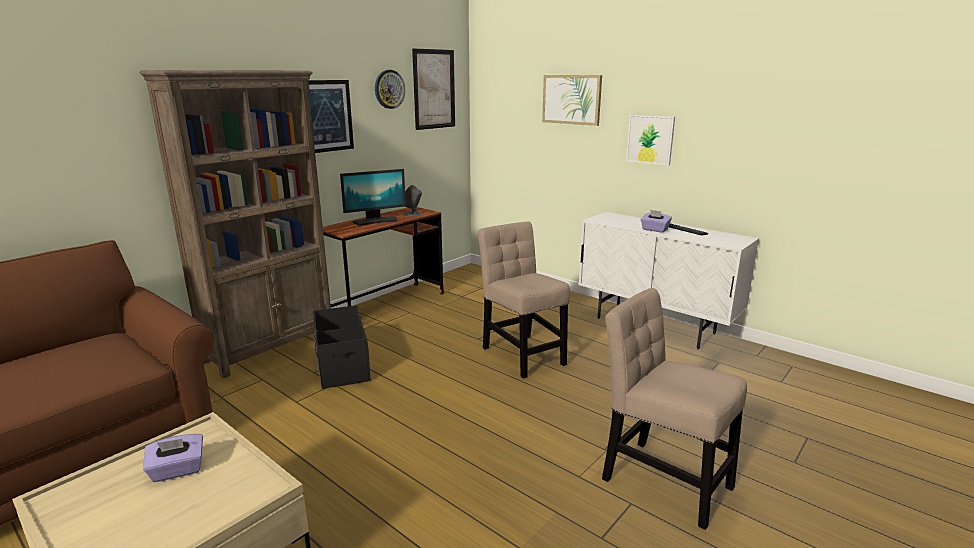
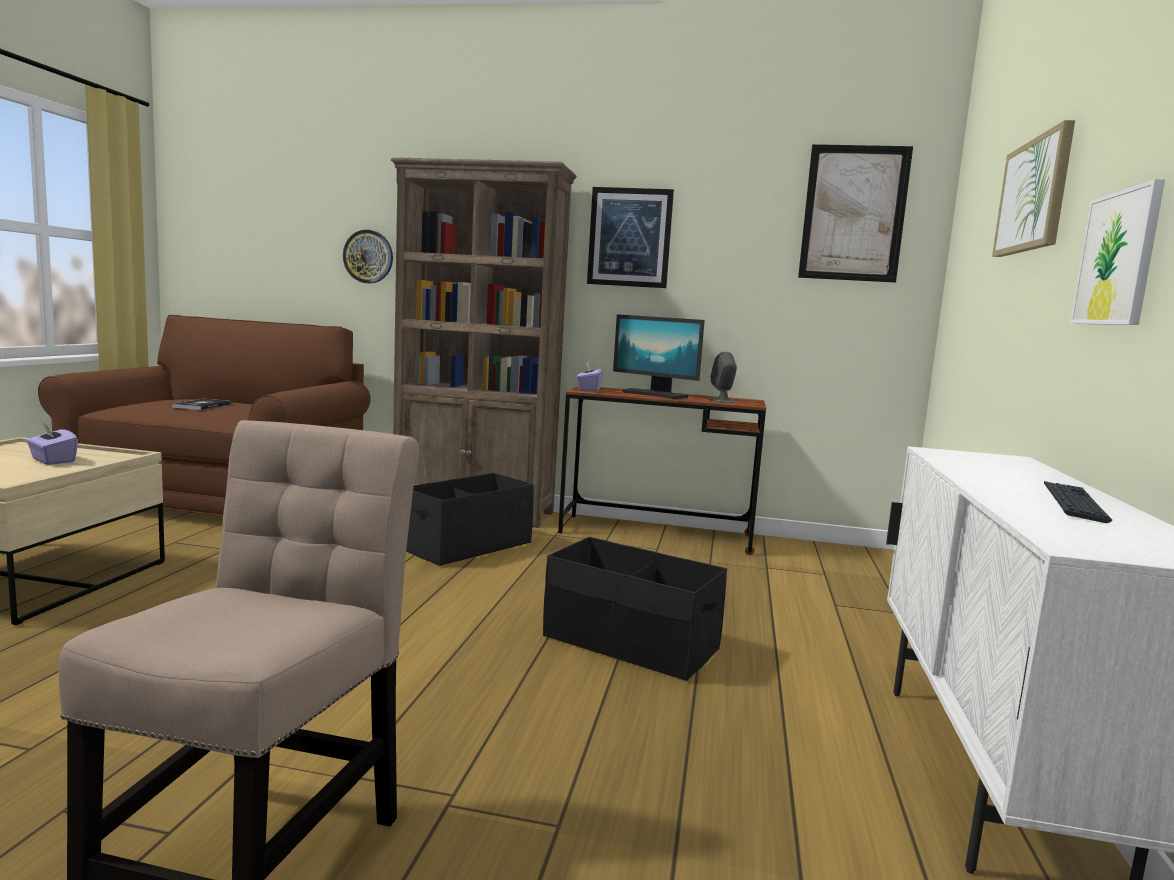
camera: 60 degrees right, 10 degrees down
(40, 374) = (202, 405): none -> book
(389, 89) = (752, 208): wall clock -> wall clock (368, 256)
(521, 354) = (630, 643): beige chair -> black storage box
(654, 230) = (990, 483): purple tissue box -> purple tissue box (588, 390)

